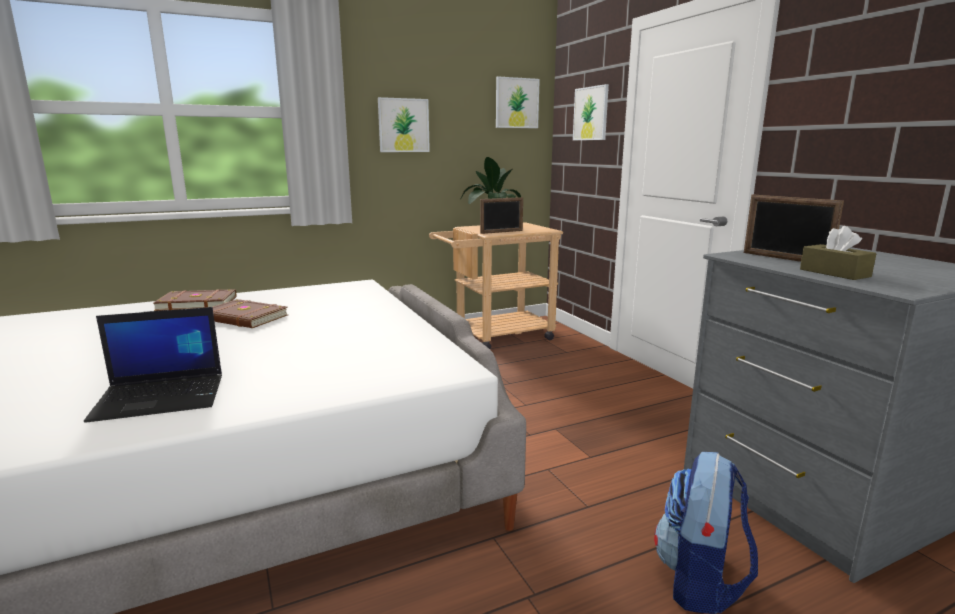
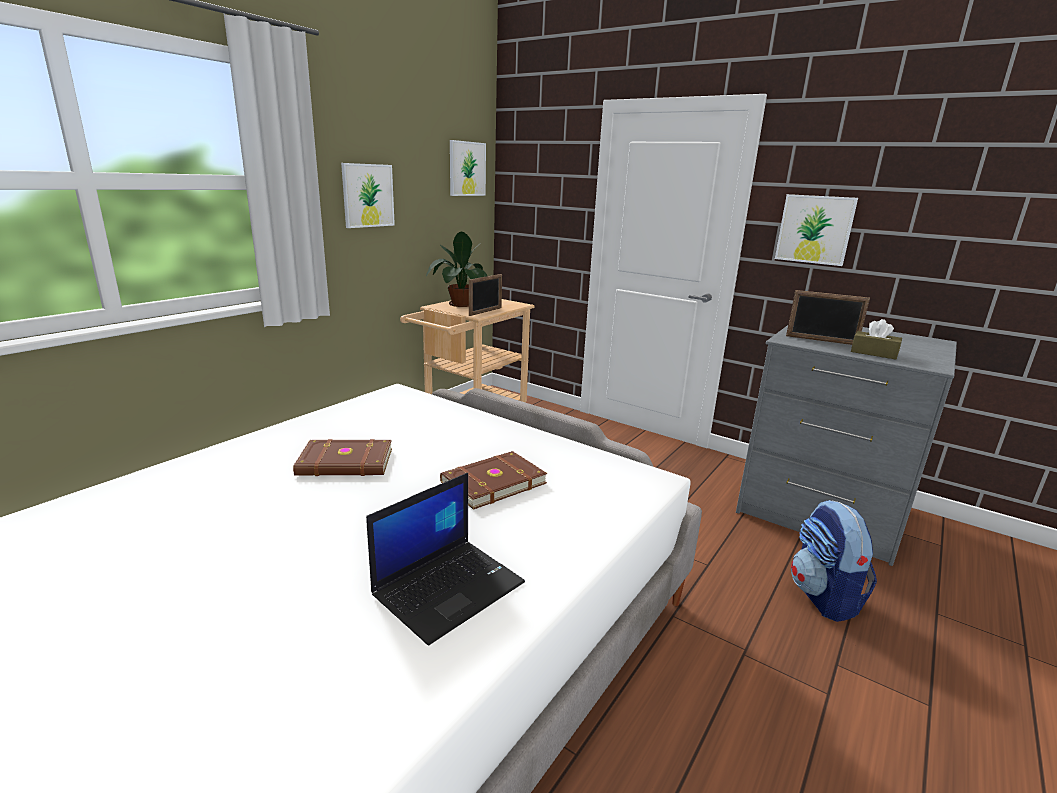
camera: 30 degrees left, 5 degrees up
(197, 303) = (244, 453): brown book -> brown book (492, 482)
(591, 113) = (550, 186): picture -> picture (814, 229)

